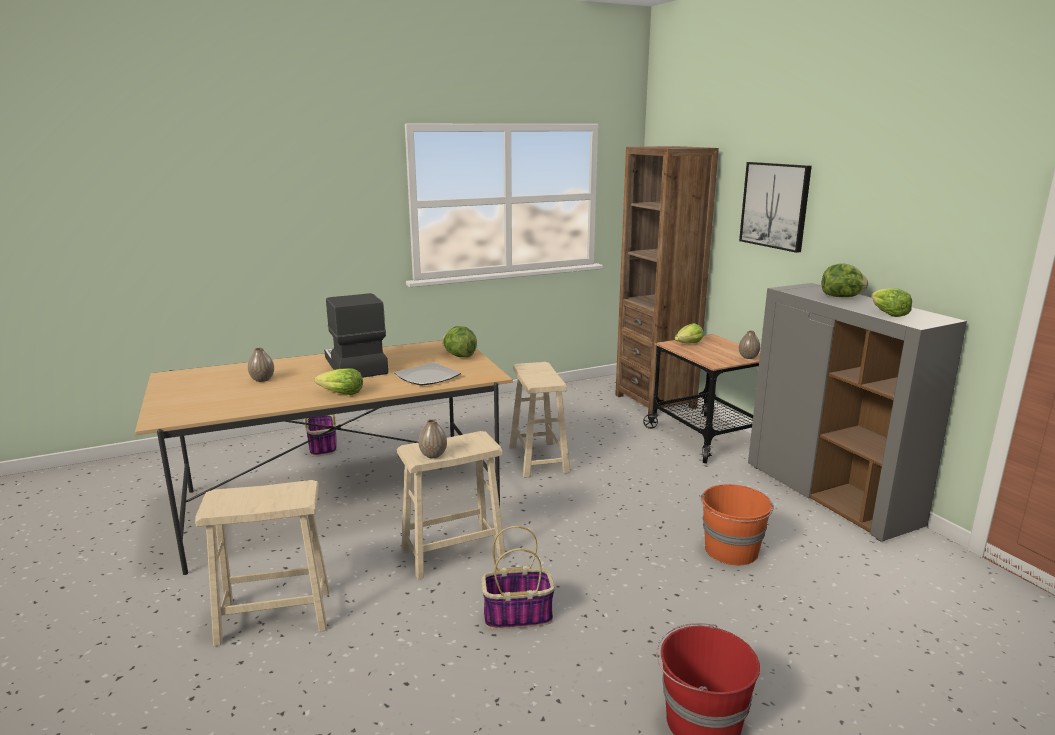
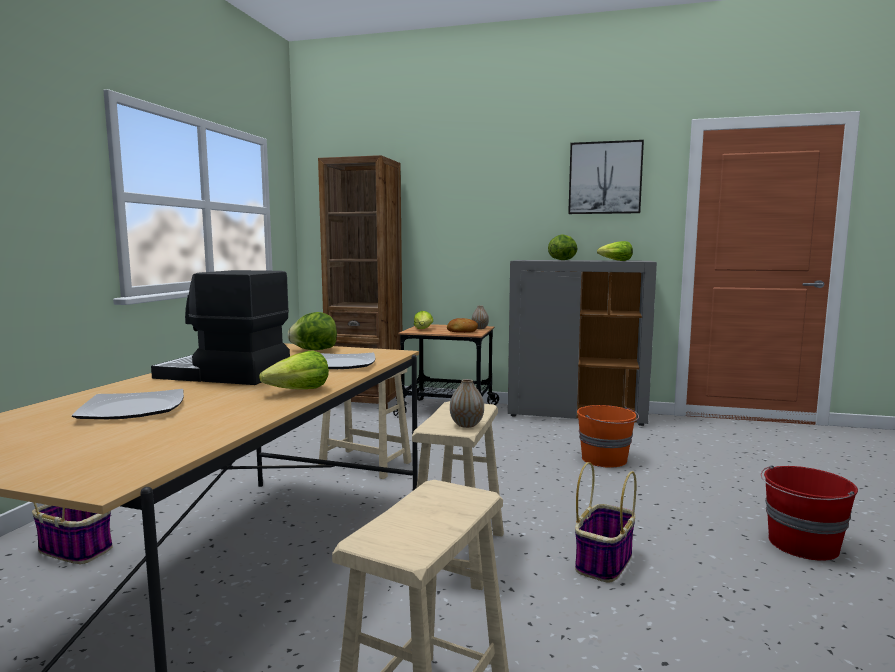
camera: 50 degrees left, 10 degrees down
(262, 379) = (132, 409): vase -> plate
(715, 357) = (461, 331): none -> bread
(775, 205) = (468, 205): picture -> picture (605, 178)

